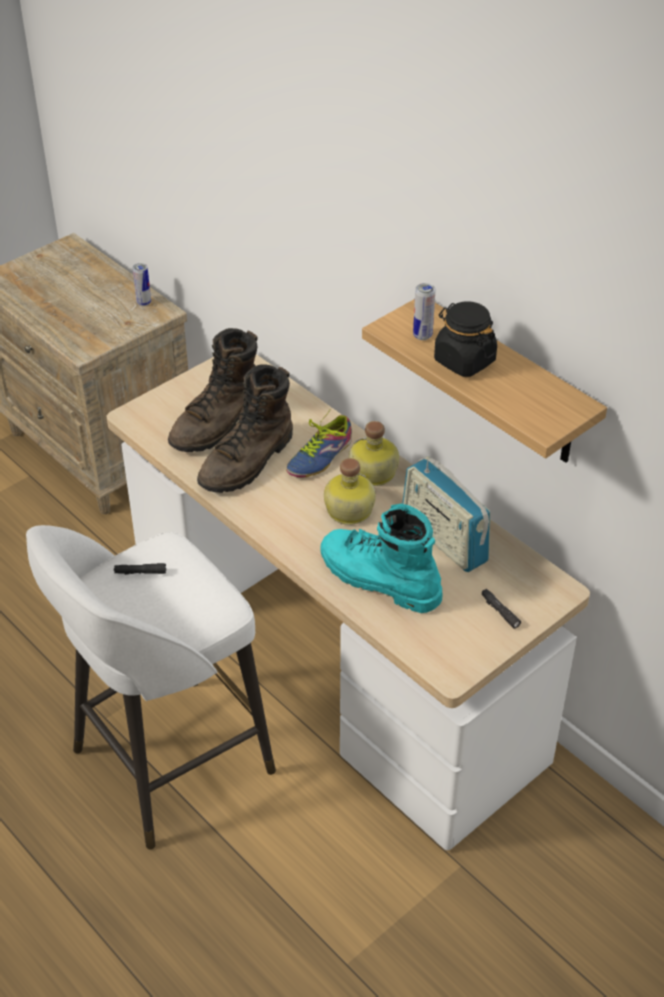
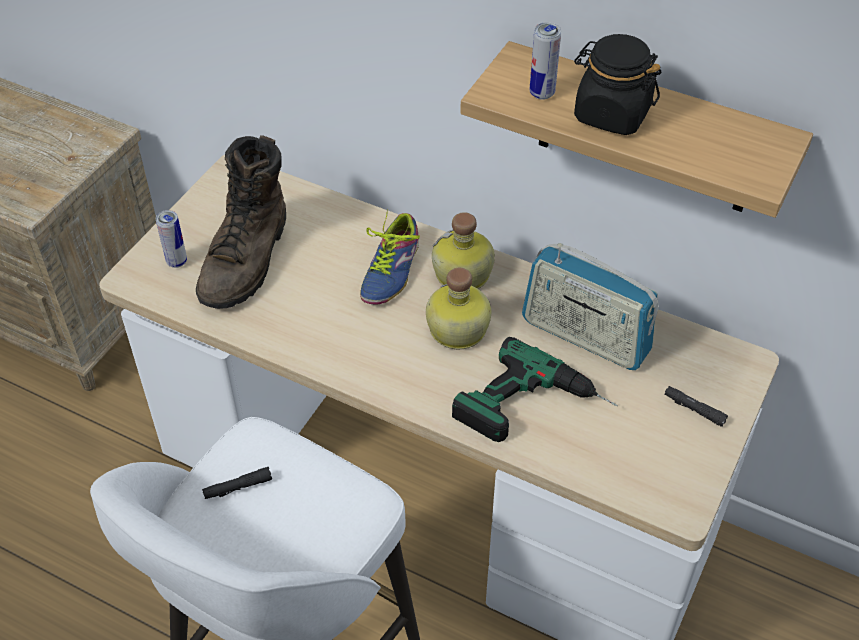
camera: 20 degrees left, 5 degrees up
(144, 303) = (80, 128): can -> can (177, 262)
(248, 462) = (307, 300): brown boot -> none
(378, 579) = (536, 410): turquoise boot -> power drill

